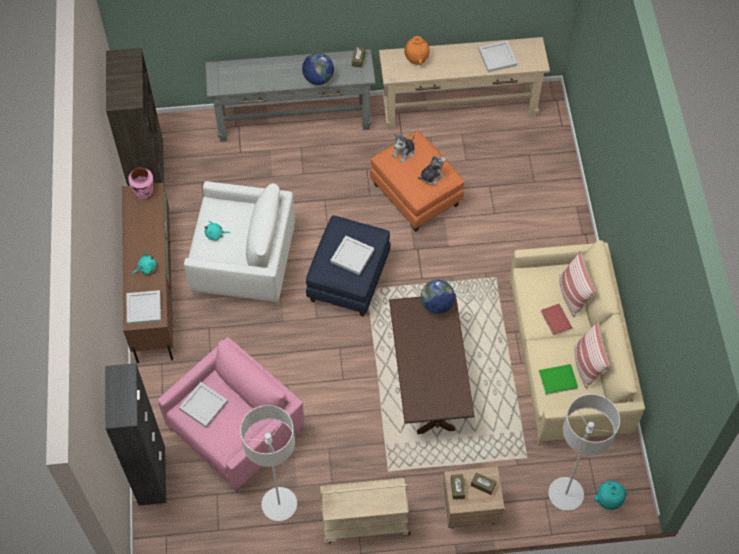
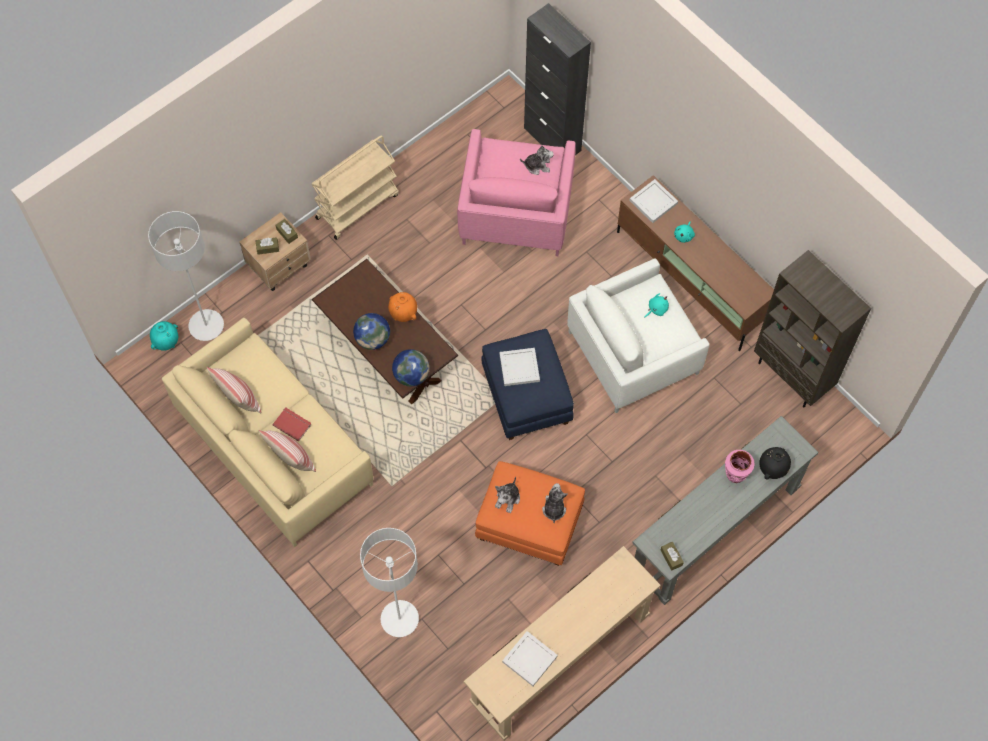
camera: 145 degrees right, 5 degrees up
(144, 193) = (751, 299): pink vase -> pink vase (735, 474)
(203, 406) = (537, 165): white tray -> plush toy
(245, 69) = (772, 469): none -> black vase
(279, 504) = (435, 179): white floor lamp -> white floor lamp (399, 619)
(318, 78) = (692, 507): globe -> globe (373, 339)
(416, 59) = (612, 598): orange vase -> orange vase (403, 314)
(556, 379) = (258, 370): green book -> none

